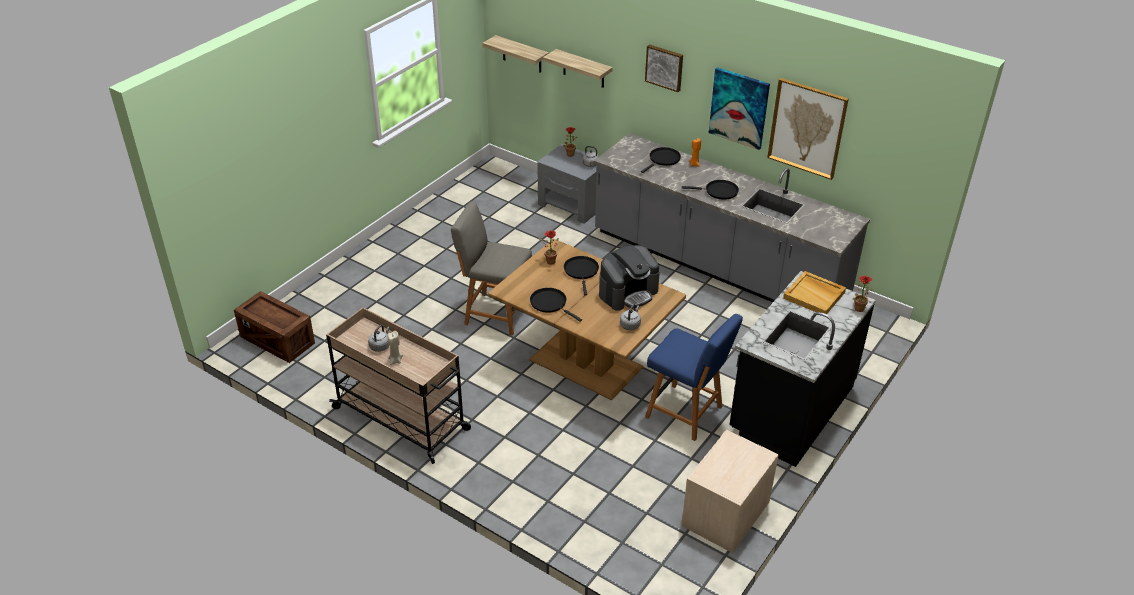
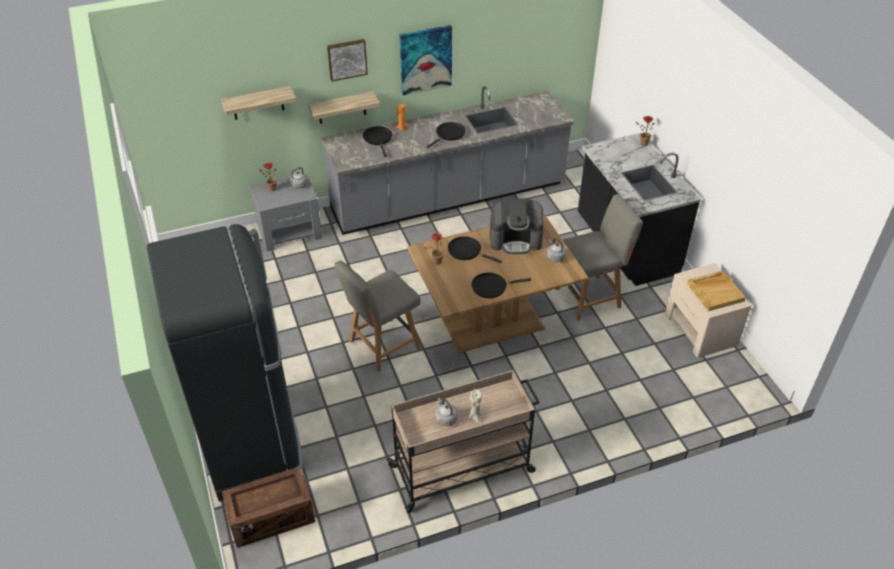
camera: 55 degrees left, 5 degrees up
(336, 297) = (252, 444): none -> black fridge
(522, 54) = (179, 125): shelf -> shelf (342, 108)
(628, 292) = (515, 239): coffee machine -> coffee machine turned 90 degrees clockwise
(686, 413) = (590, 297): blue chair -> grey chair
(807, 128) = (488, 46): picture -> none
(814, 295) = (614, 154): beige tray -> beige tray (715, 292)

